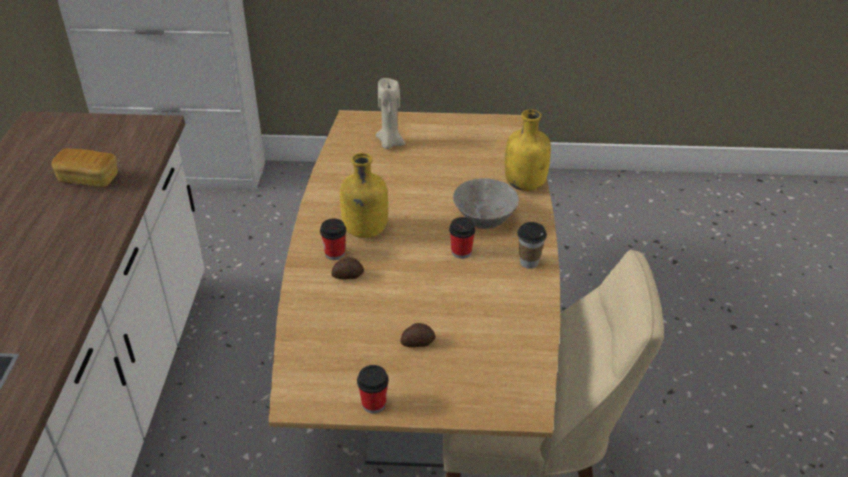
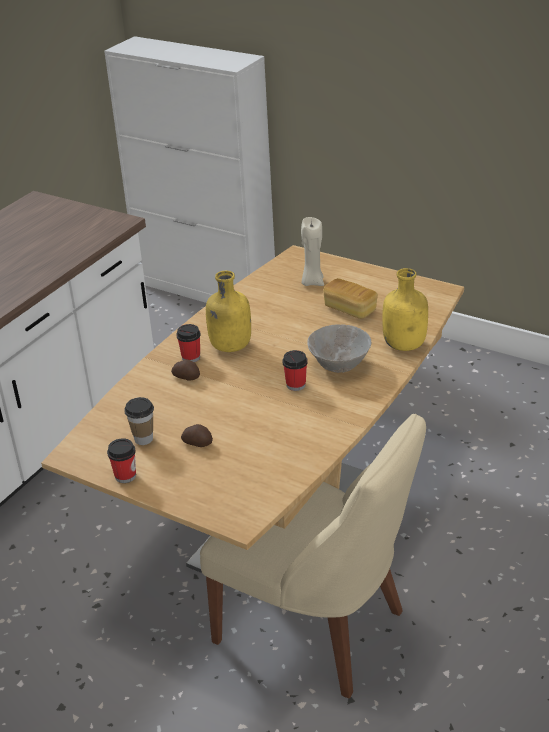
camera: 30 degrees right, 5 degrees down
(89, 179) = (38, 250): bread -> bread (350, 309)
(529, 262) = (347, 410): cup -> cup (143, 439)

